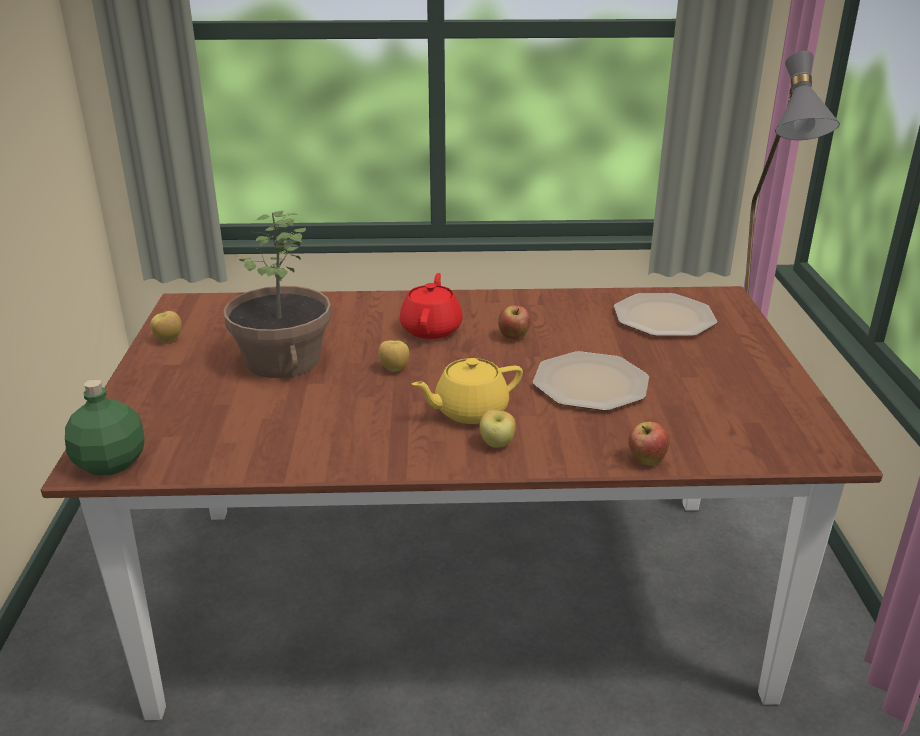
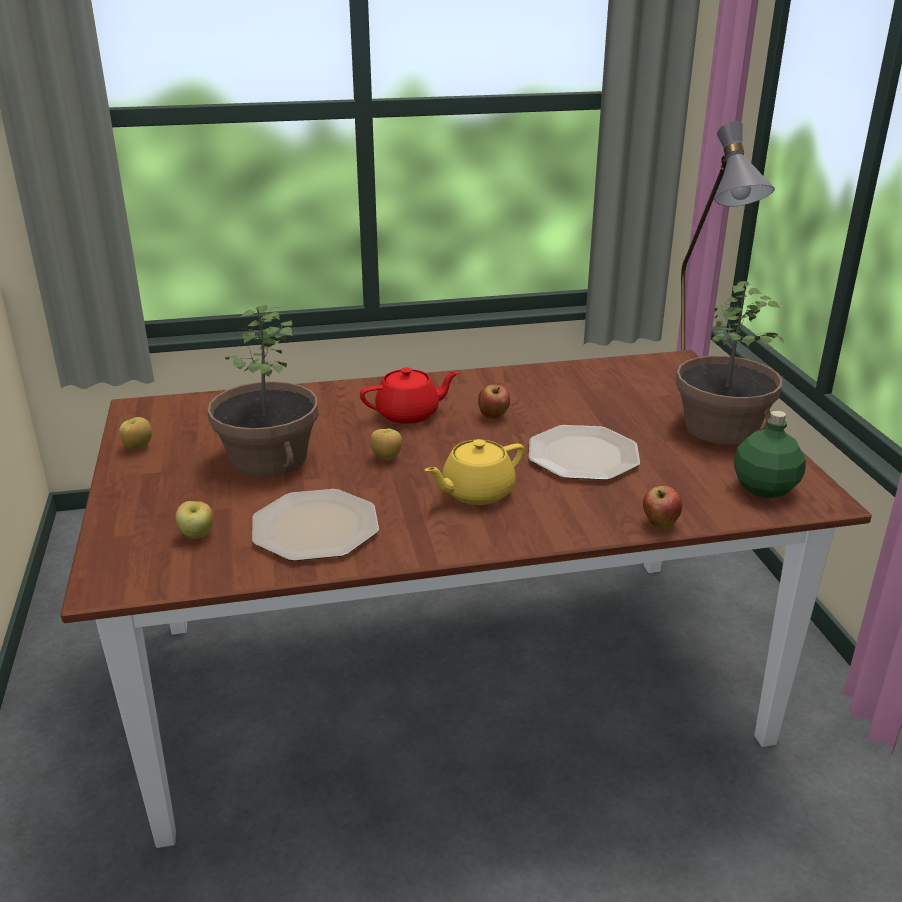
camera: 10 degrees left, 0 degrees up
(109, 464) = (126, 580): green bottle -> green bottle (764, 488)
(432, 329) = (409, 414): red teapot -> red teapot turned 75 degrees clockwise
(497, 444) = (514, 522): apple -> apple (197, 535)
(663, 318) = (629, 386): plate -> plate (314, 528)
(744, 368) = (720, 428): none -> potted plant

